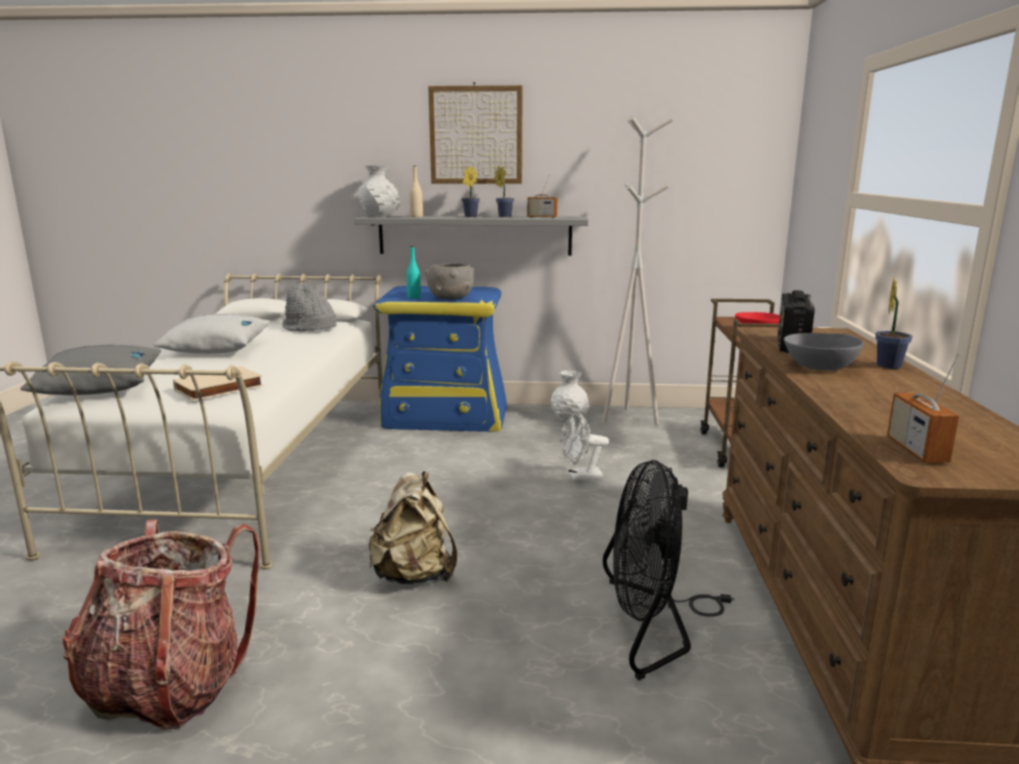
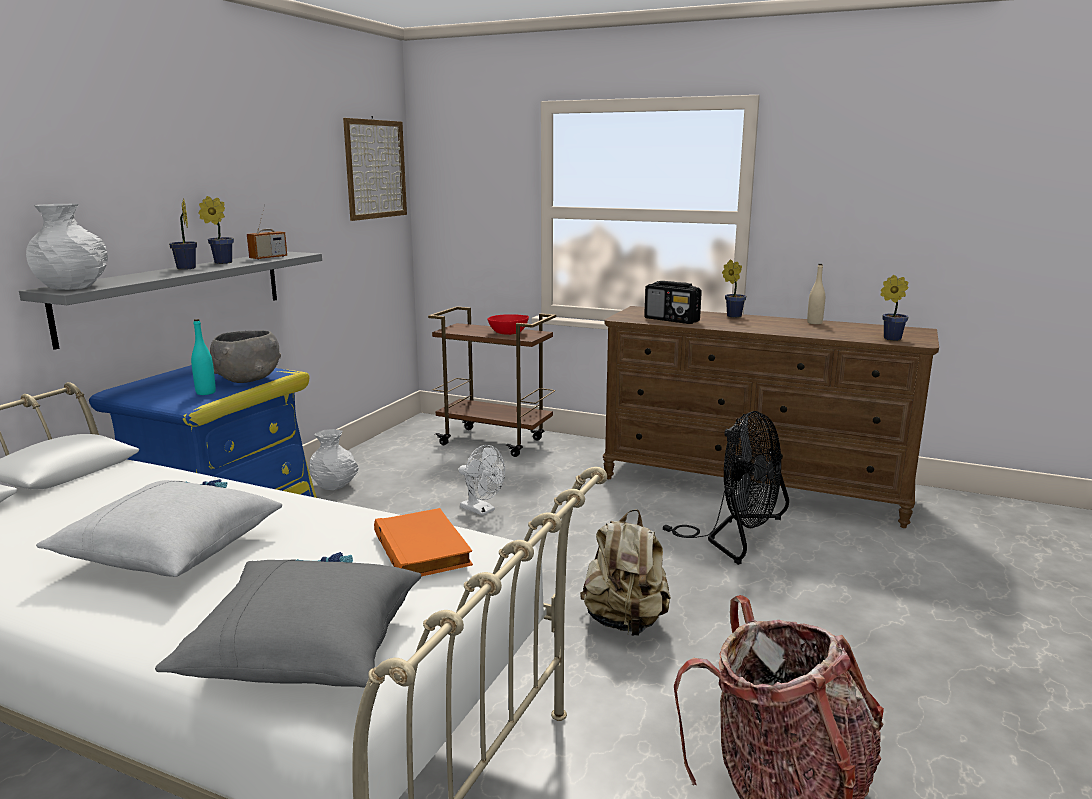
camera: 70 degrees left, 0 degrees up
(219, 389) = (425, 549): beige book -> orange book
(309, 328) = (128, 484): grey hat -> none
(416, 217) = (132, 279): beige bottle -> beige bottle (814, 323)
(476, 133) = (161, 152): picture -> picture (375, 167)
(580, 477) = (482, 510): white fan -> white fan turned 60 degrees counterclockwise
(629, 418) = (371, 461): grey clothes rack -> none
(655, 621) = (734, 535): black fan -> black fan turned 75 degrees counterclockwise
(819, 367) = (730, 325): grey bowl -> none
(916, 450) = (889, 338): radio -> potted plant

